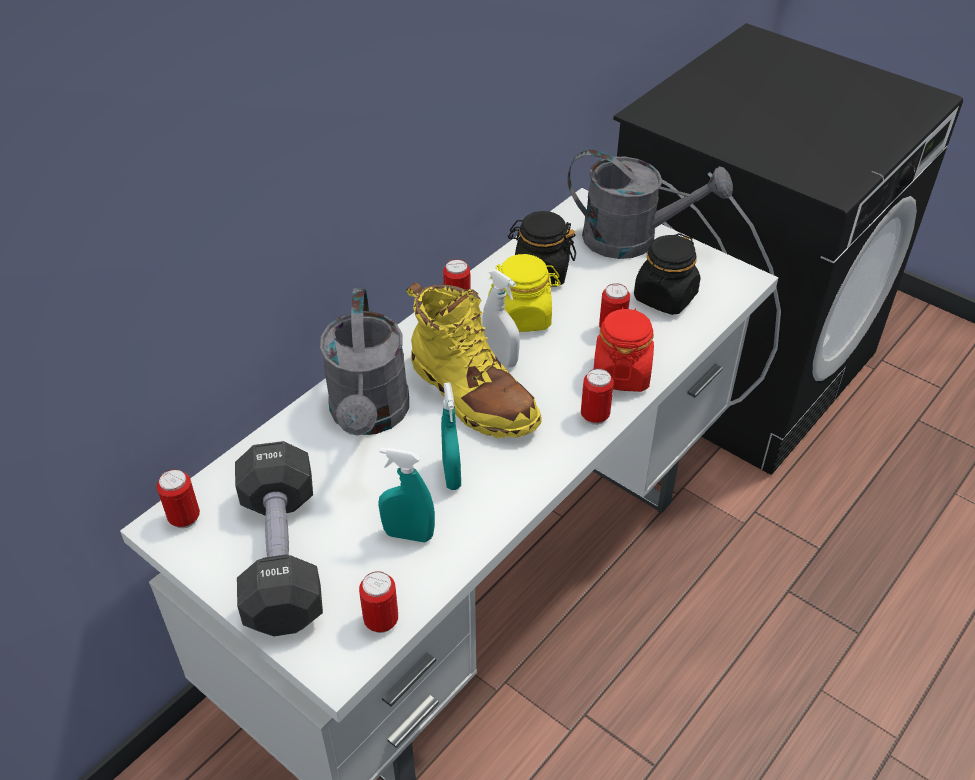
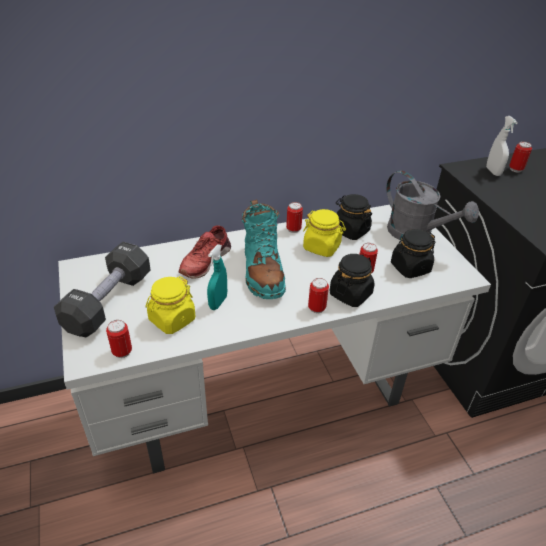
camera: 30 degrees right, 5 degrees down
(184, 518) = (86, 267): can -> can (515, 169)
(369, 417) = (205, 261): grey watering can -> red shoe
(408, 534) = (172, 320): turquoise spray bottle -> yellow jar
(472, 395) = (262, 271): yellow boot -> turquoise boot
(500, 358) = (292, 261): white spray bottle -> white spray bottle (493, 171)
(621, 373) = (350, 294): red jar -> black jar

